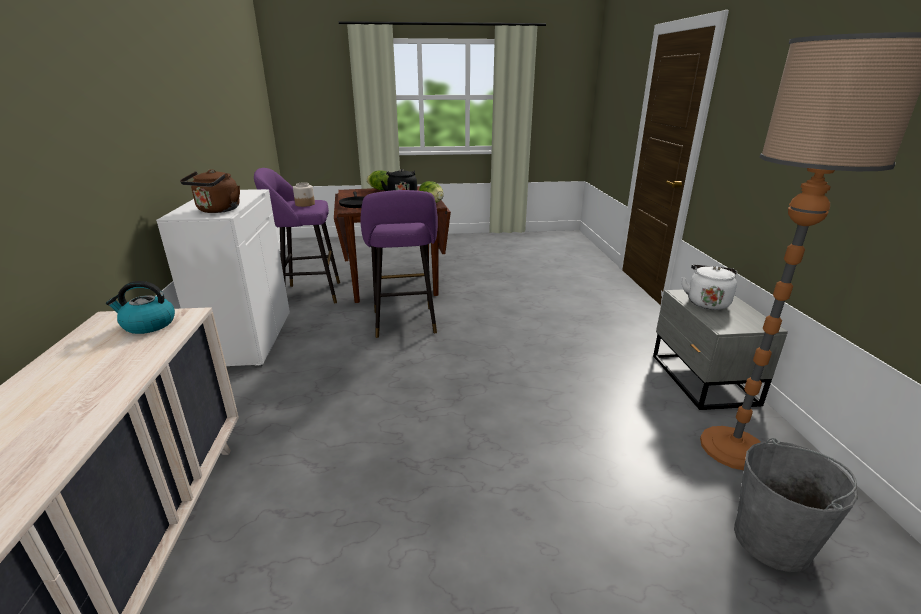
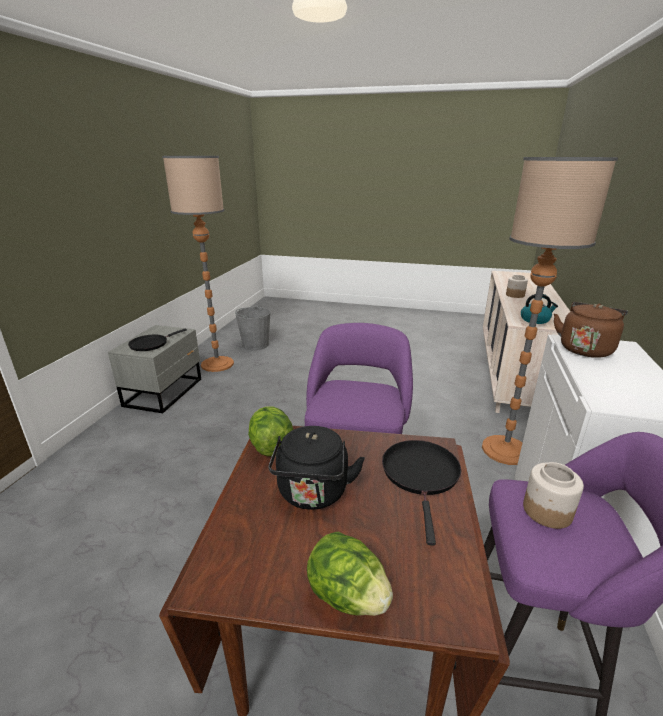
camera: 160 degrees left, 0 degrees up
(78, 413) = (514, 295): none -> jar
(253, 394) = (505, 450): none -> floor lamp
(706, 302) = (151, 344): white kettle -> black frying pan

